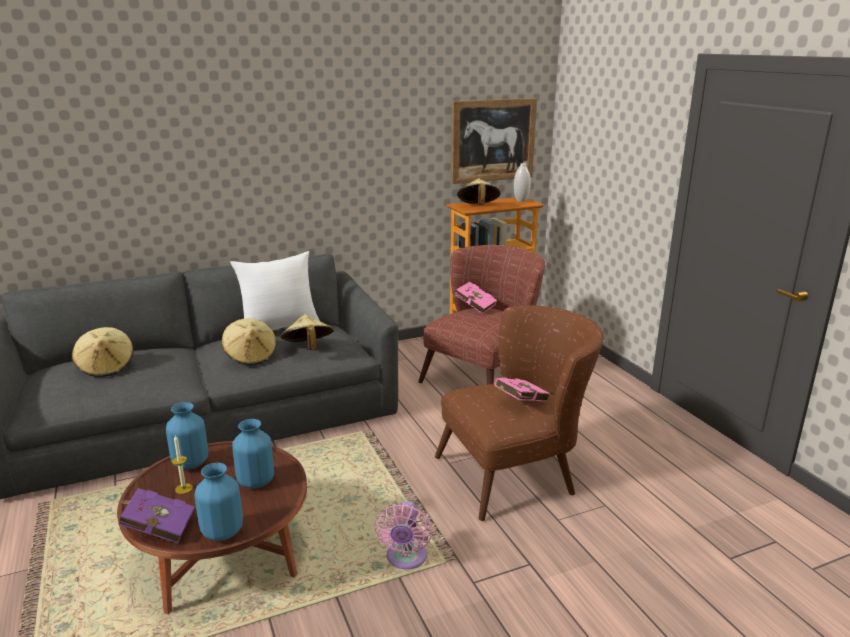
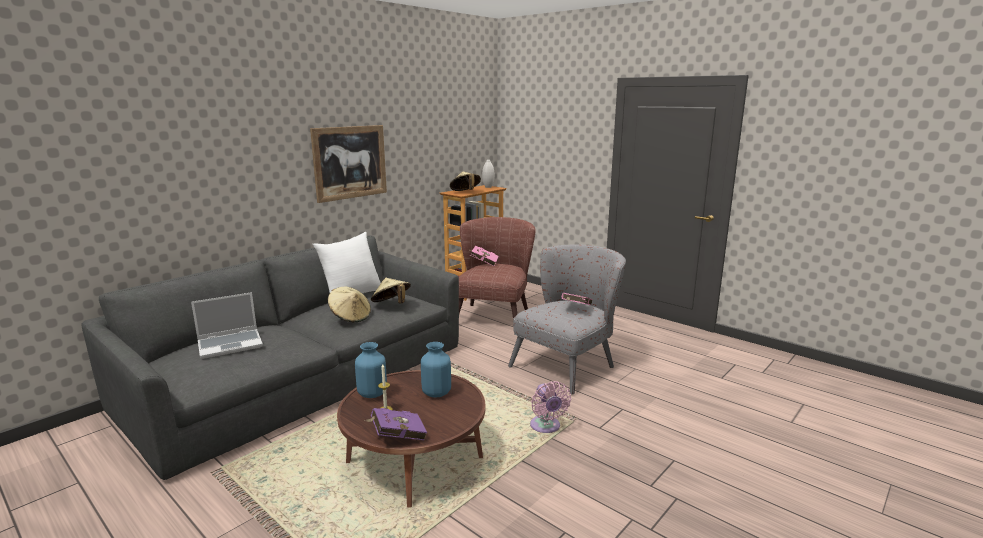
camera: 25 degrees left, 5 degrees down
(106, 367) = (231, 344): beige hat -> laptop
(222, 531) = (449, 425): blue vase -> none
(493, 140) = (464, 144): picture -> picture (350, 162)
(517, 473) = (569, 364): brown armchair -> grey armchair

